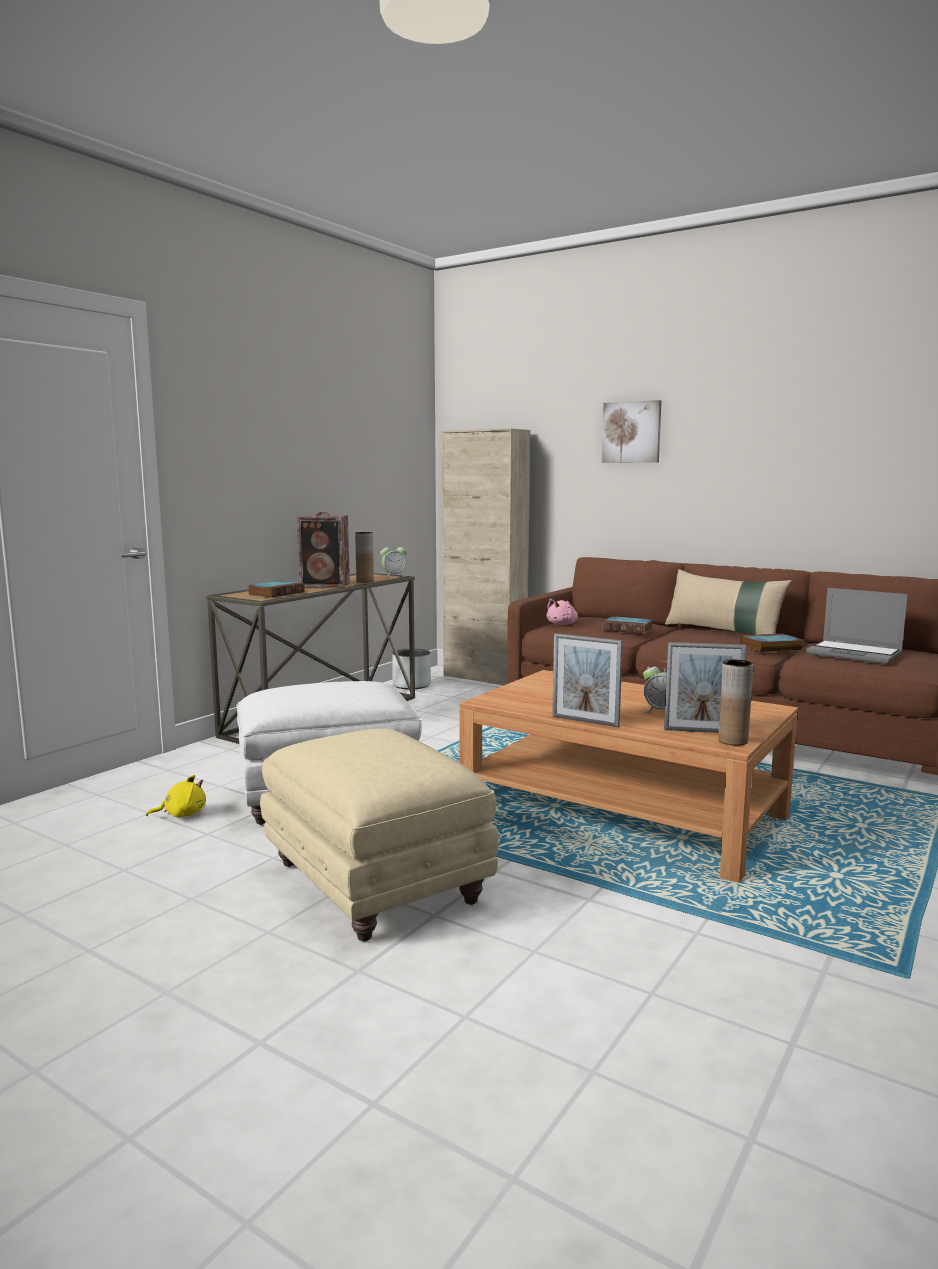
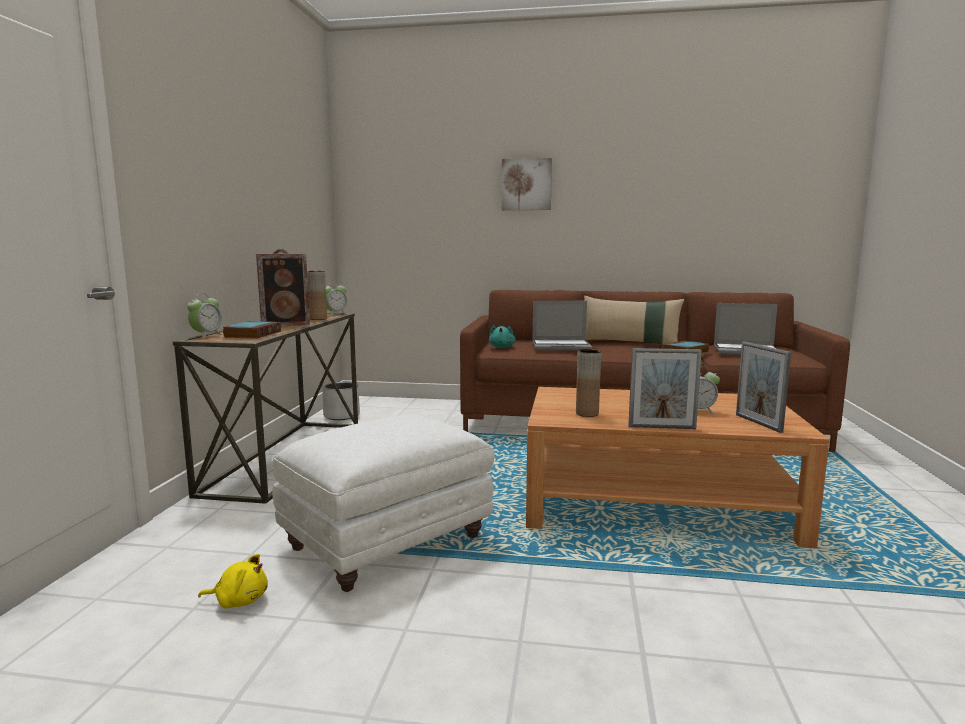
camera: 25 degrees left, 0 degrees up
(182, 814) = (239, 600): yellow plush toy -> yellow plush toy turned 45 degrees clockwise
(239, 592) = (206, 335): none -> alarm clock
(373, 883) = (543, 632): beige ottoman -> none
(484, 678) = (399, 402): beige cabinet -> none
(562, 624) = (502, 347): pink plush toy -> turquoise plush toy
(629, 629) = (561, 346): book -> laptop
(701, 731) = (758, 423): picture frame -> picture frame turned 90 degrees clockwise
(733, 741) = (795, 428): brown vase -> brown vase (587, 414)

